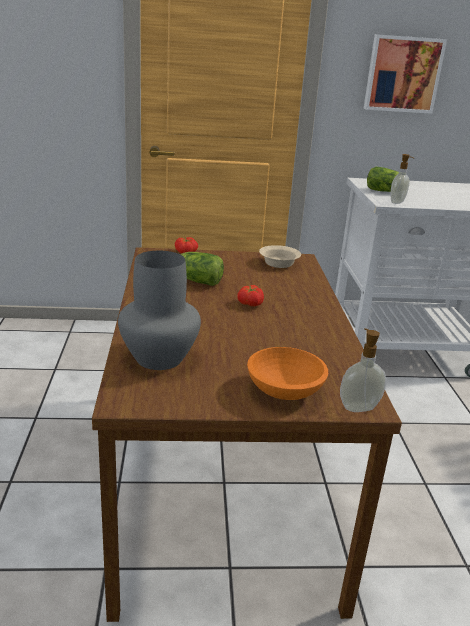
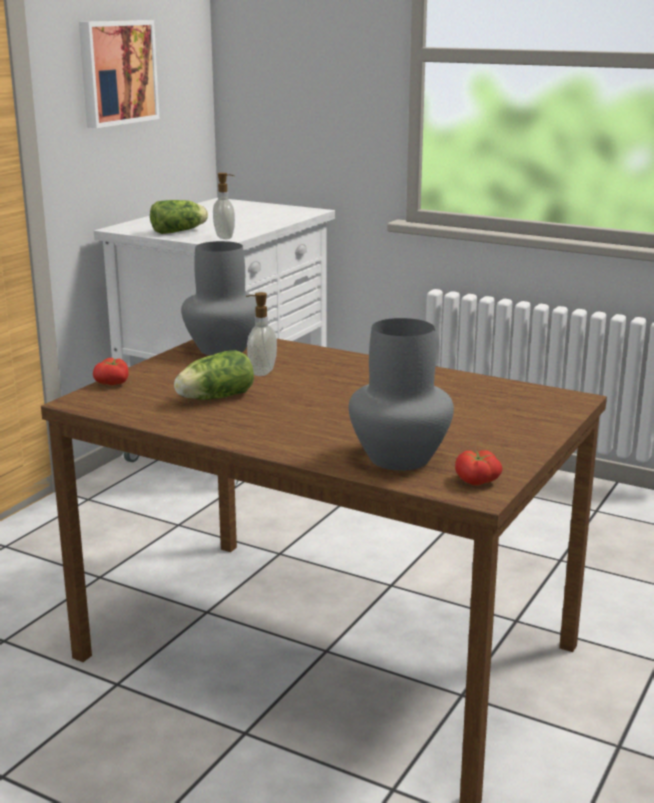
camera: 55 degrees left, 5 degrees down
(249, 304) = (316, 389): tomato -> tomato (476, 482)
(278, 263) = (222, 349): beige bowl -> grey vase
(284, 390) = (519, 421): orange bowl -> none
(358, 407) = (572, 402): soap dispenser -> soap dispenser (261, 372)

